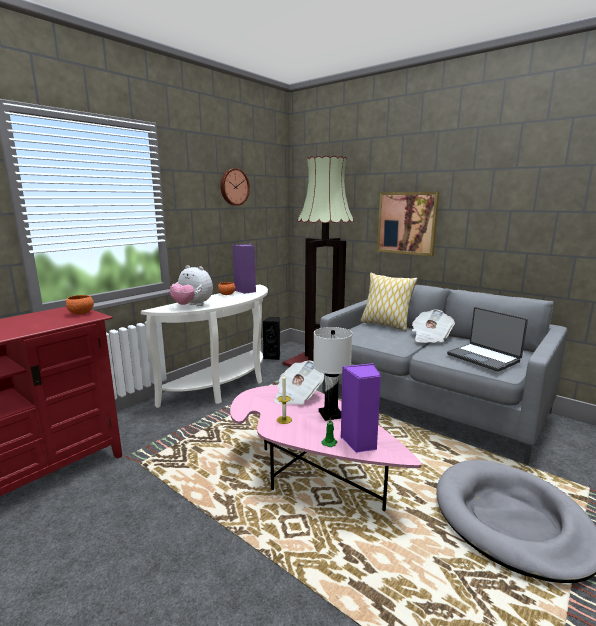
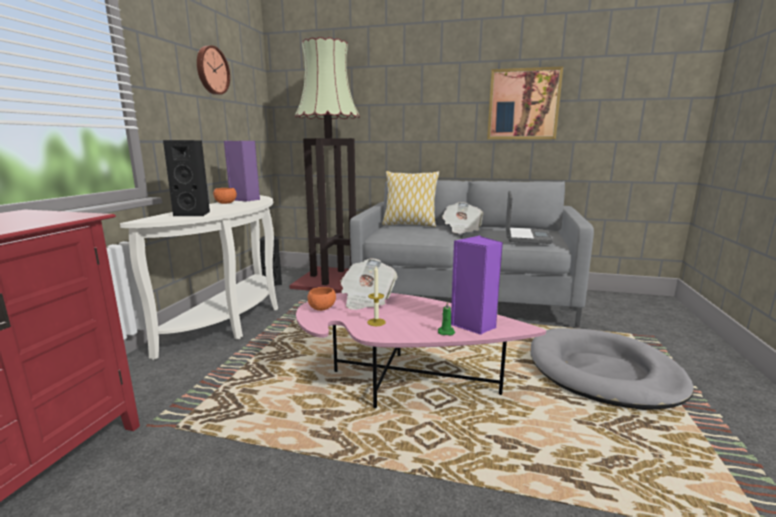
camera: 25 degrees left, 0 degrees up
(81, 313) = (52, 214): orange bowl -> orange bowl (322, 308)
(192, 306) = (194, 214): plush toy -> black speaker
(331, 414) = (420, 308): white table lamp -> none
(407, 223) = (414, 119): picture -> picture (523, 104)
(484, 358) = (525, 237): laptop -> laptop turned 105 degrees counterclockwise

